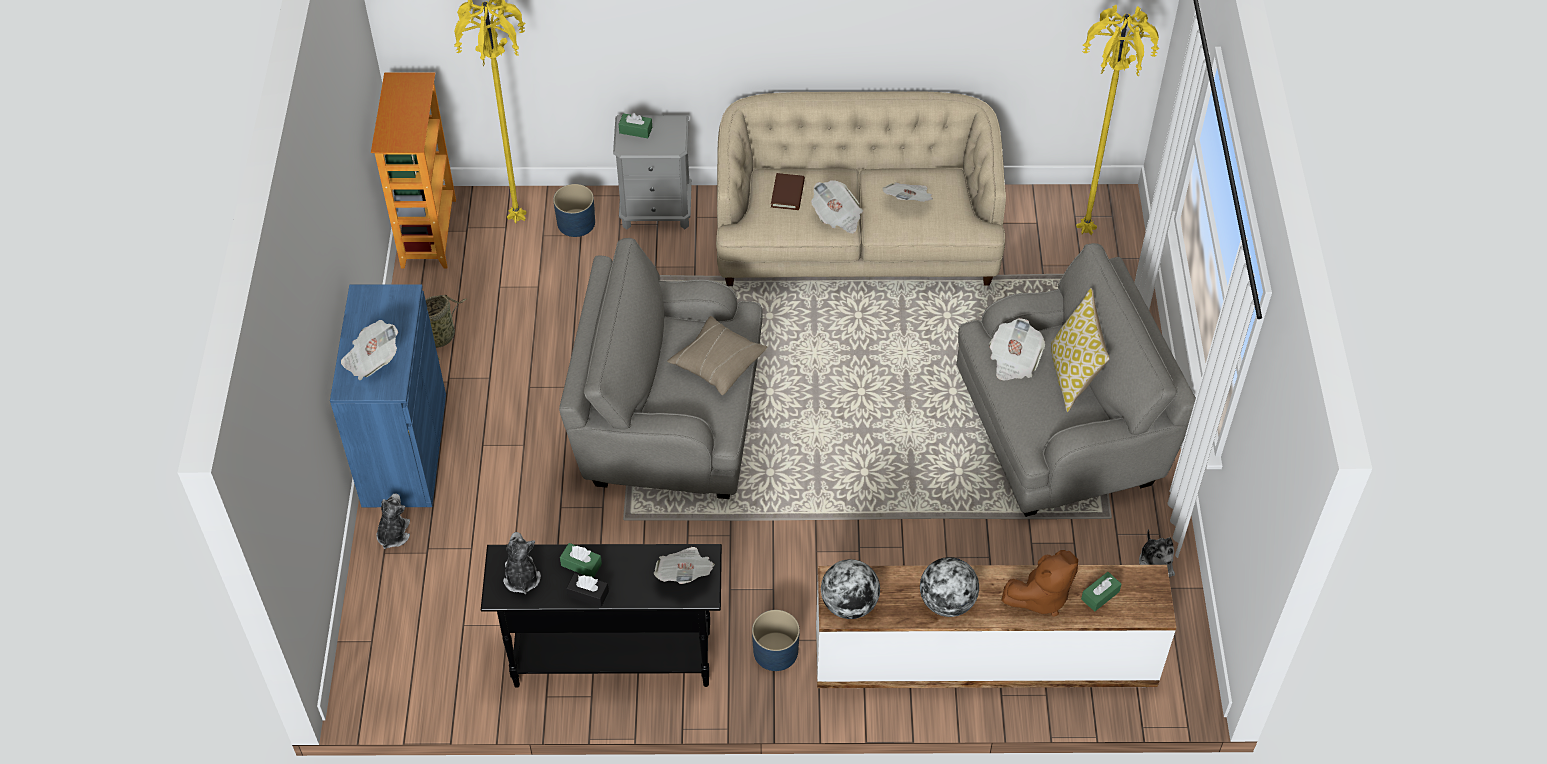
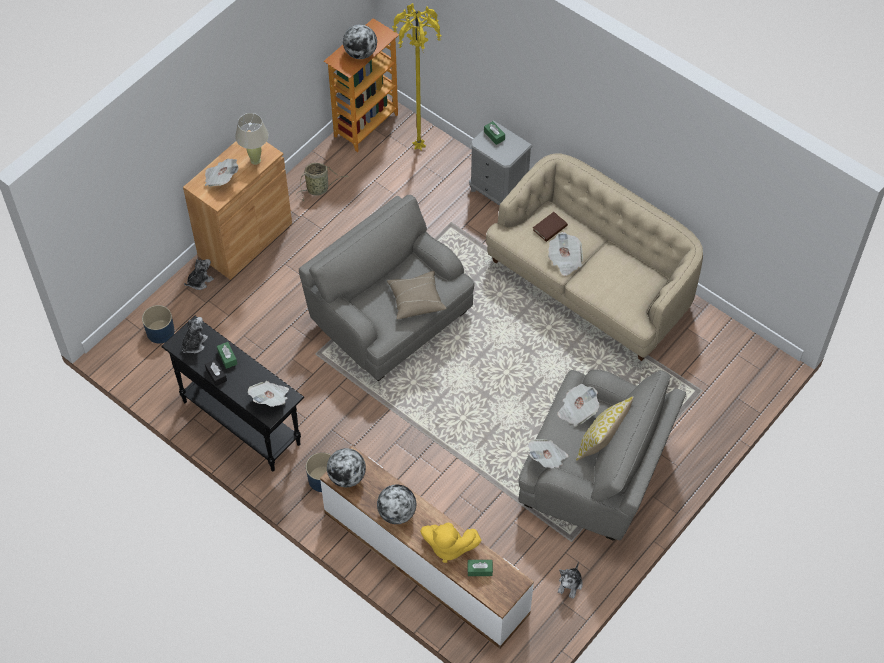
camera: 40 degrees right, 5 degrees up
(395, 313) = (255, 160): none -> beige table lamp
(404, 449) = (245, 239): blue cabinet -> brown cabinet
(409, 118) = (360, 53): none -> globe
(575, 223) = (448, 170): blue planter -> blue planter (160, 331)
(908, 201) = (613, 277): newspaper -> newspaper (547, 458)
(1041, 596) = (448, 547): brown plush toy -> yellow plush toy
(1086, 232) = (734, 369): yellow floor lamp -> none

